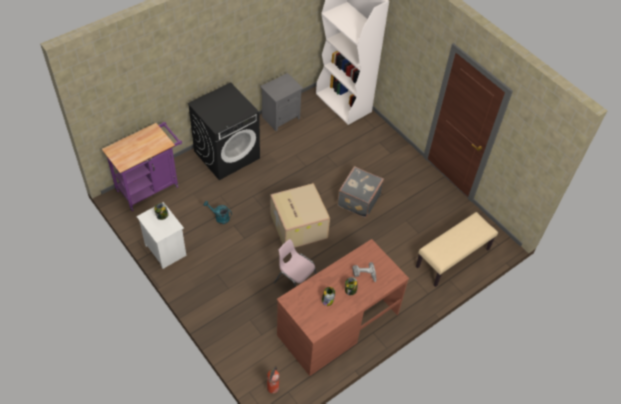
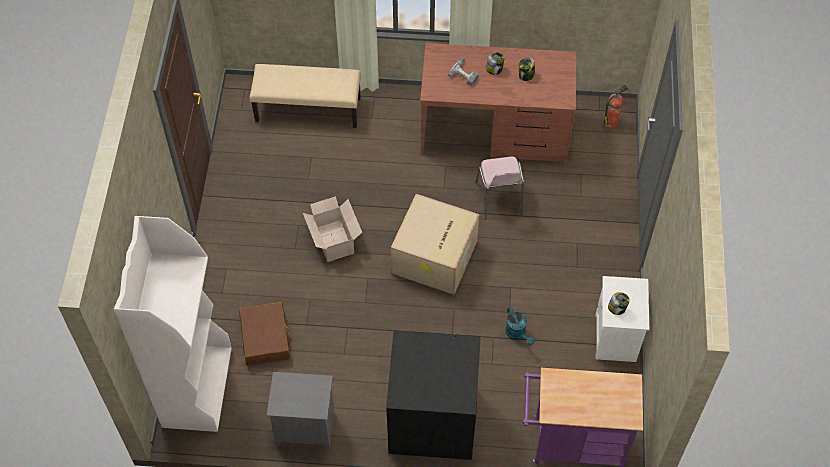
camera: 135 degrees left, 5 degrees up
(337, 138) = (266, 338): none -> brown suitcase
(358, 200) = (334, 239): grey suitcase -> cardboard box

